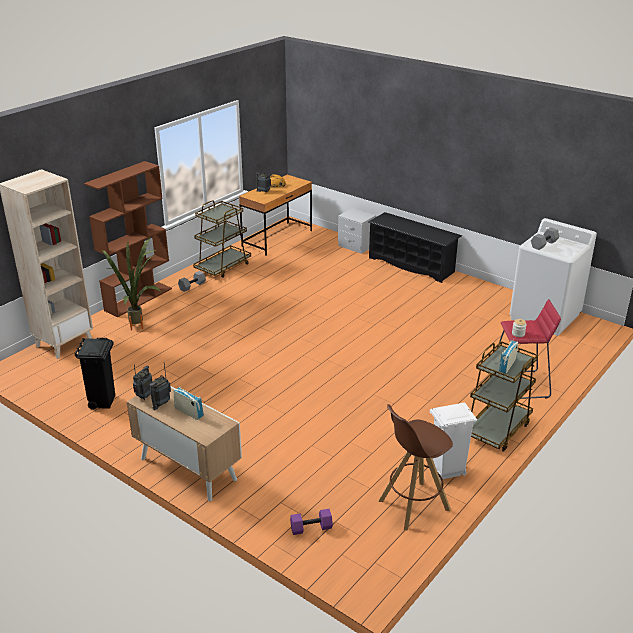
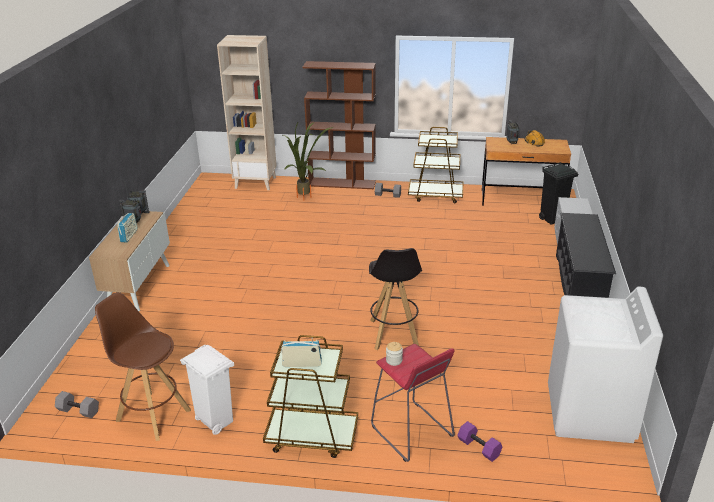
camera: 60 degrees right, 0 degrees up
(103, 401) = (197, 223): black trash can -> black trash can (552, 219)
(311, 528) = (95, 367): purple dumbbell -> purple dumbbell (478, 448)
(403, 354) = (394, 334): none -> black stool
(543, 244) = (590, 310): grey dumbbell -> grey dumbbell (79, 410)

